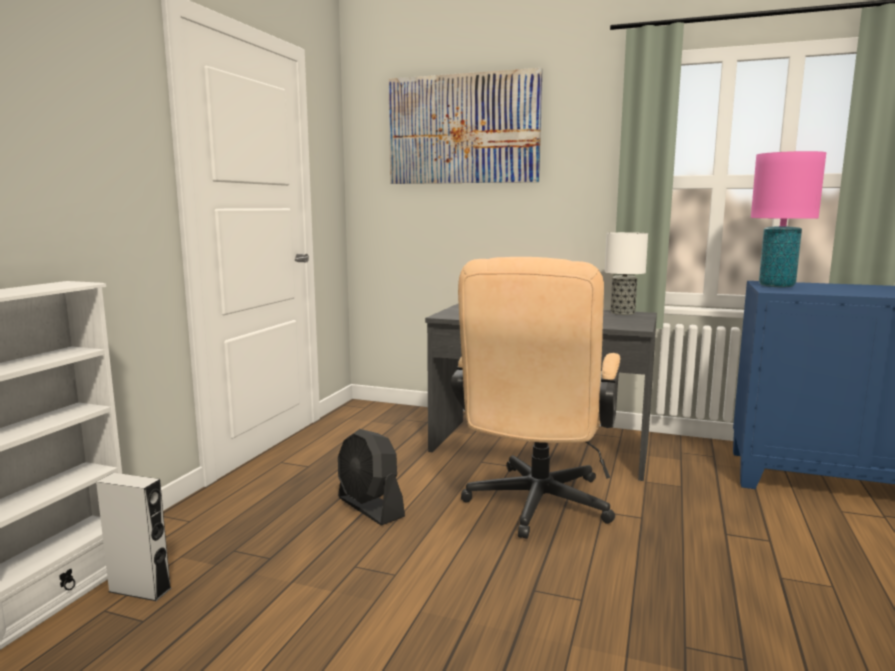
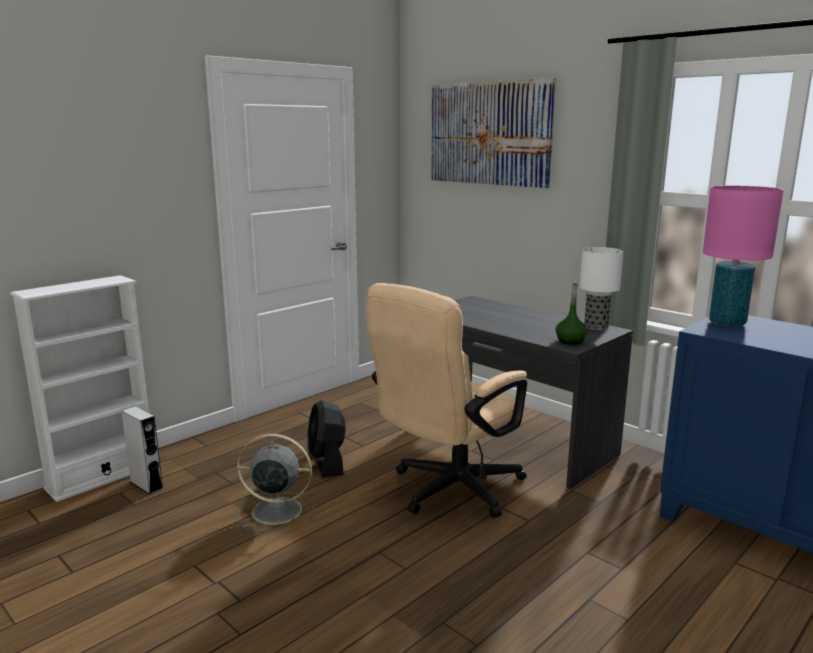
camera: 25 degrees right, 5 degrees up
(360, 577) = (274, 511): none -> grey fan
(624, 323) = (570, 340): none -> green bottle

